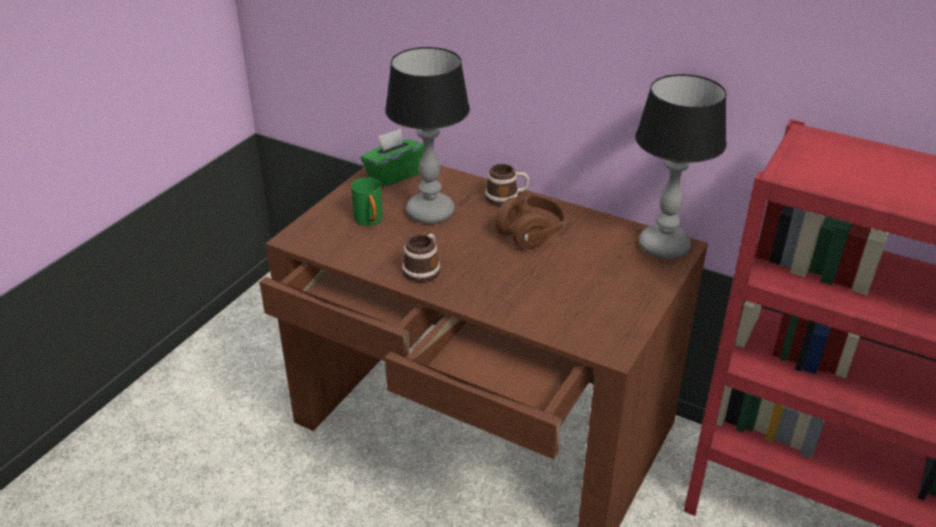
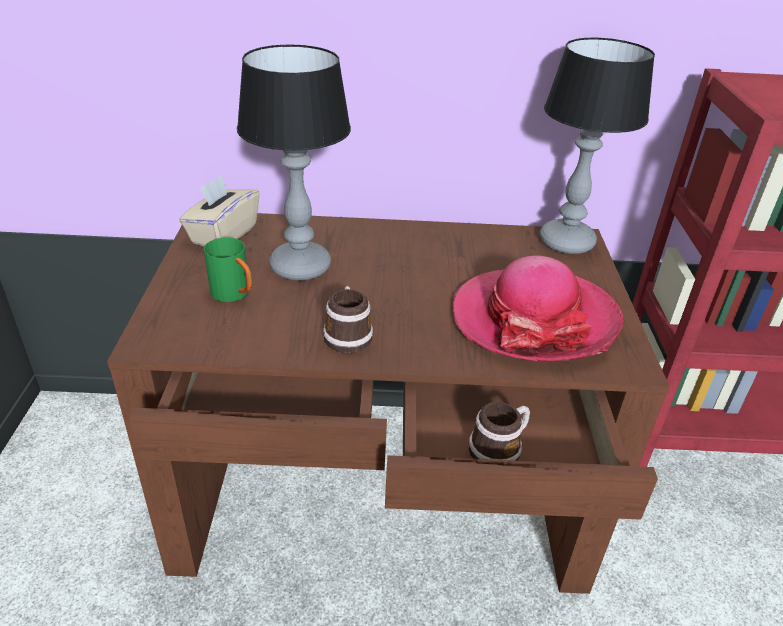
camera: 30 degrees left, 0 degrees up
(394, 174) = (223, 234): green tissue box -> beige tissue box
(506, 197) = (371, 231): mug -> mug (500, 448)
(530, 234) = (430, 263): brown headphones -> none
(571, 297) = (534, 318): none -> hat

